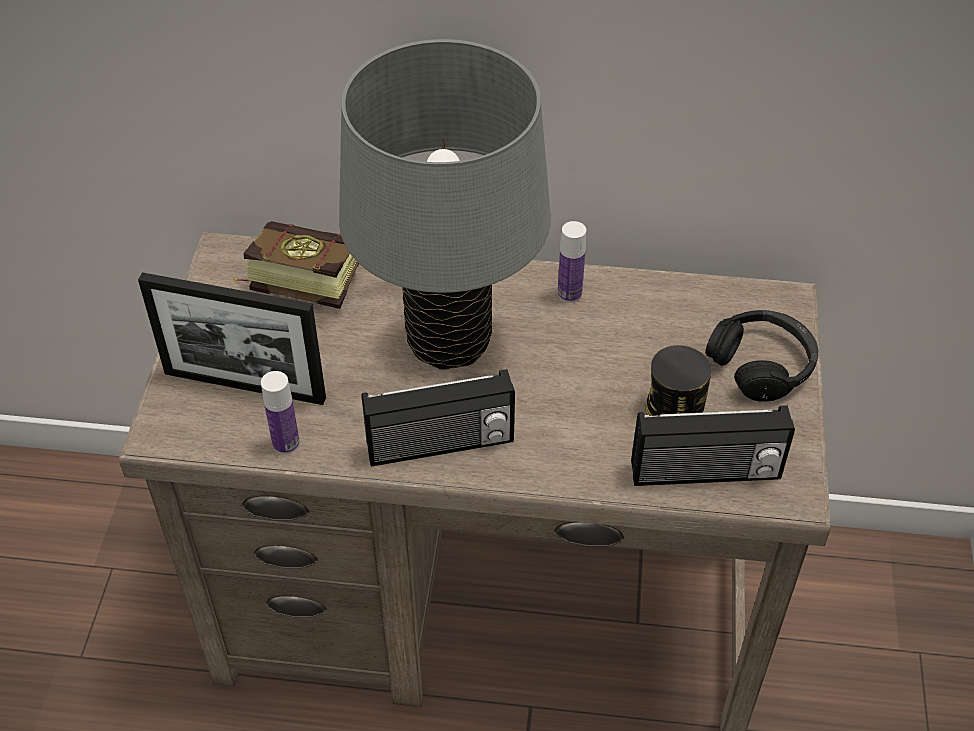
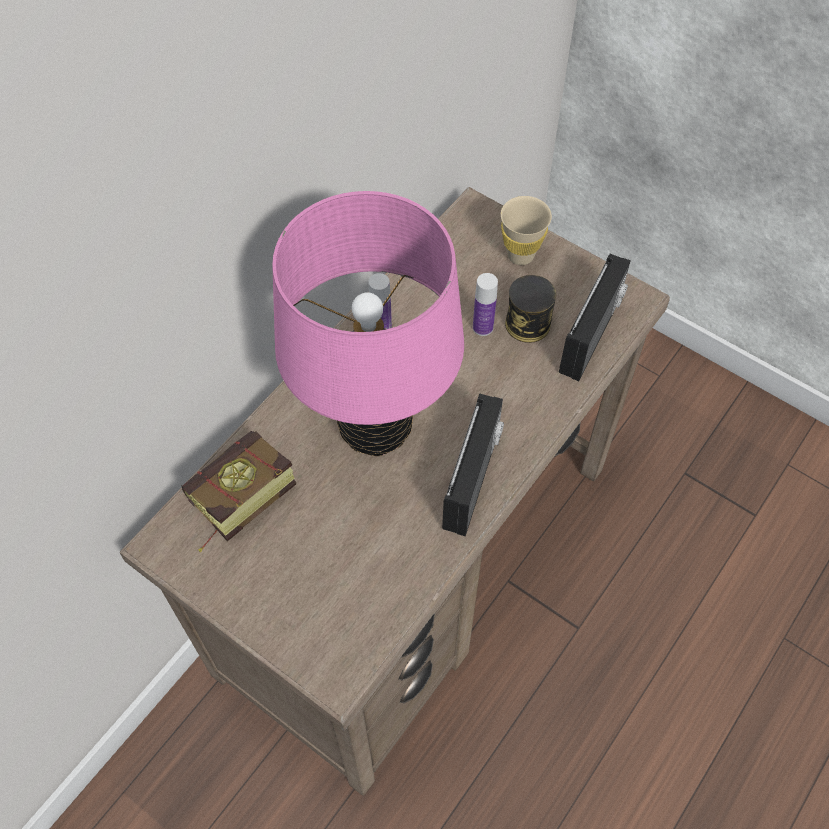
camera: 60 degrees left, 10 degrees up
(244, 386) = (326, 591): picture frame -> none
(286, 443) = (406, 586): bottle -> bottle (483, 327)
(449, 341) = (375, 427): grey table lamp -> pink table lamp
(761, 364) = (520, 255): black headphones -> beige cup

